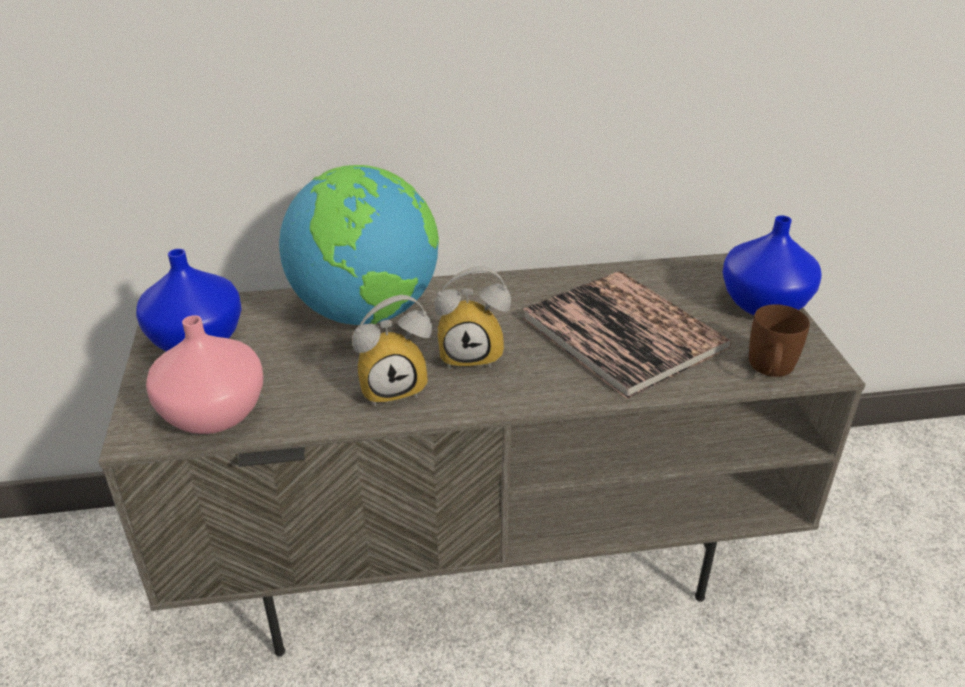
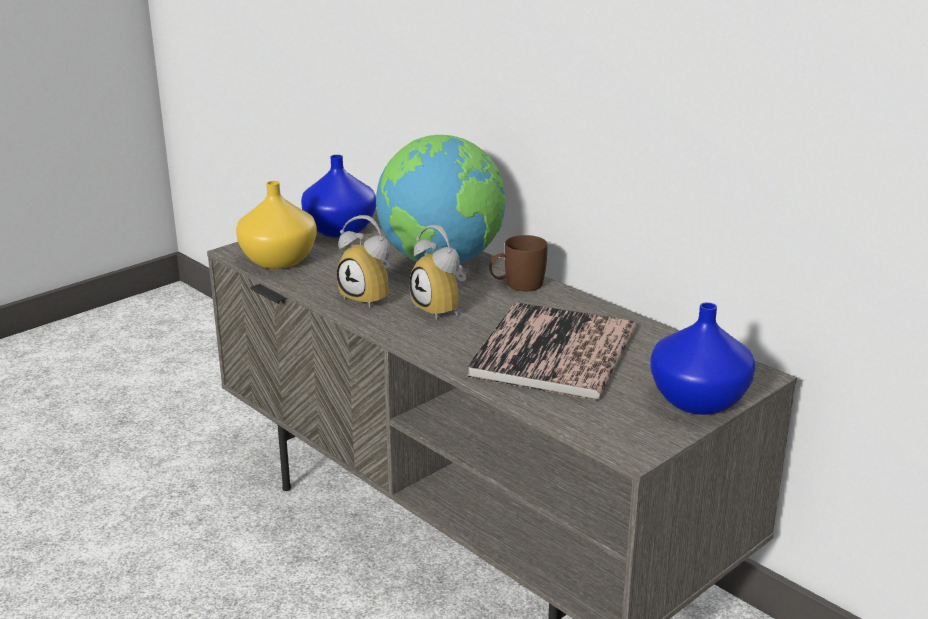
camera: 55 degrees right, 10 degrees down
(213, 415) = (277, 261): pink vase -> yellow vase
(770, 370) = (592, 426): brown mug -> brown mug (517, 285)

